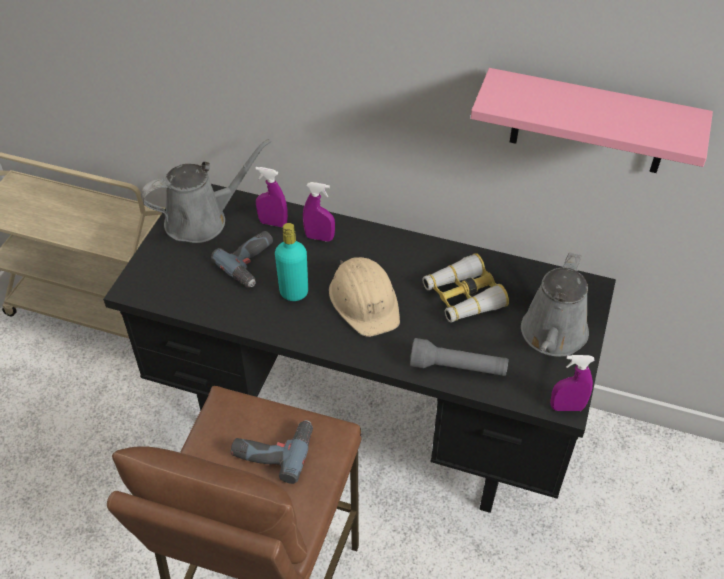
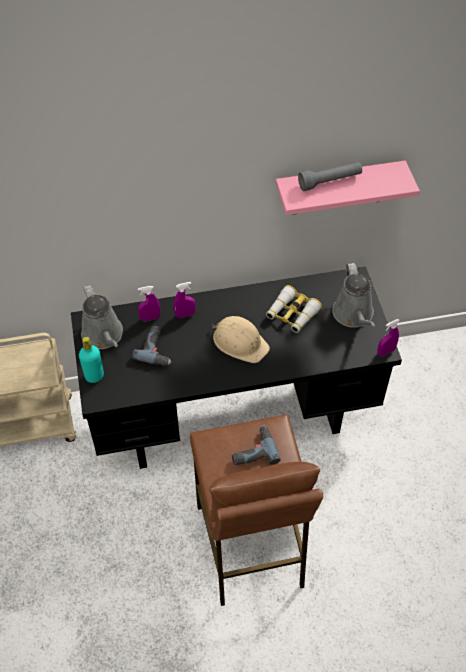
camera: 30 degrees left, 5 degrees up
(202, 220) = (104, 336): grey watering can -> grey watering can turned 120 degrees clockwise
(294, 292) = (195, 356): turquoise bottle -> turquoise bottle (94, 376)
(458, 368) = (317, 357): grey flashlight -> grey flashlight (330, 181)

